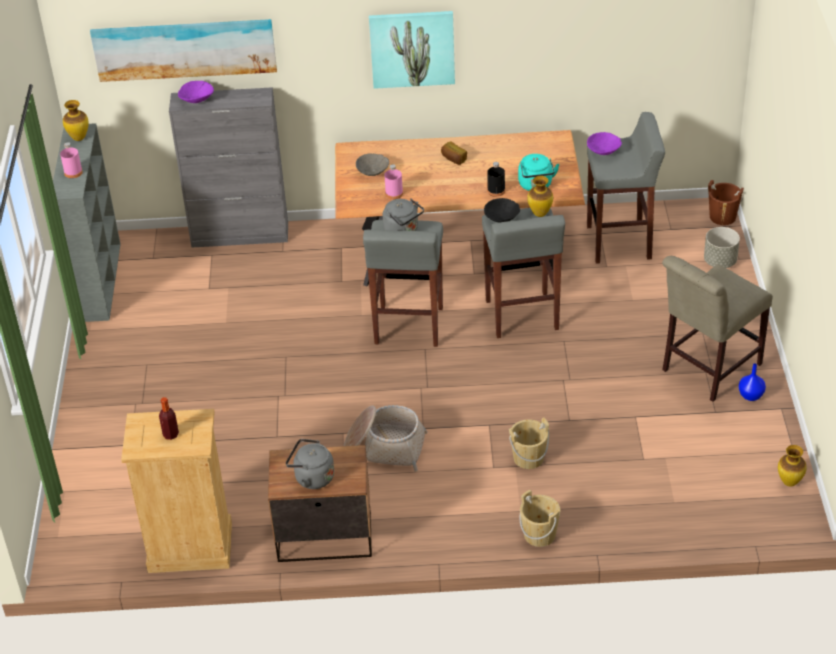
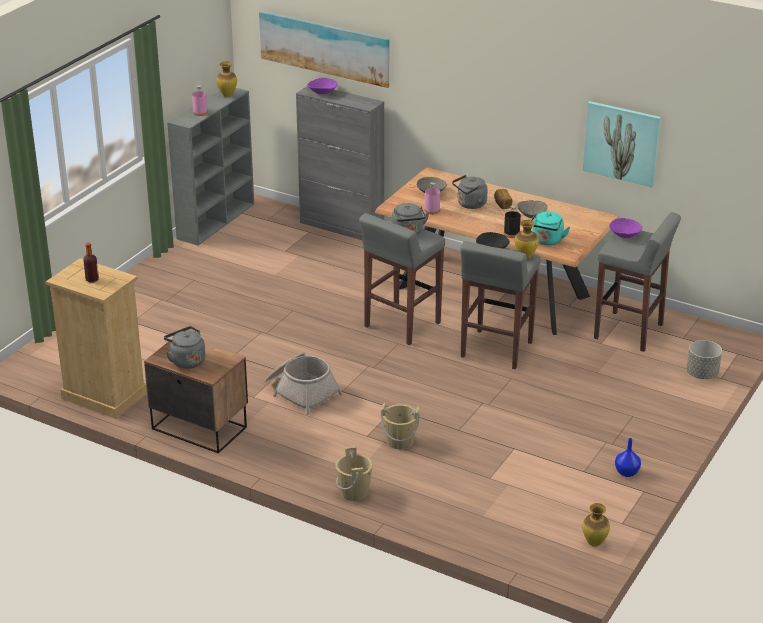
camera: 30 degrees right, 10 degrees down
(412, 49) = (496, 98): picture -> picture (621, 143)
(424, 172) = (470, 205): none -> grey kettle
(493, 162) = (531, 216): none -> grey bowl
(707, 369) = (609, 441): beige chair -> none
(722, 217) = (738, 345): brown bucket -> none

